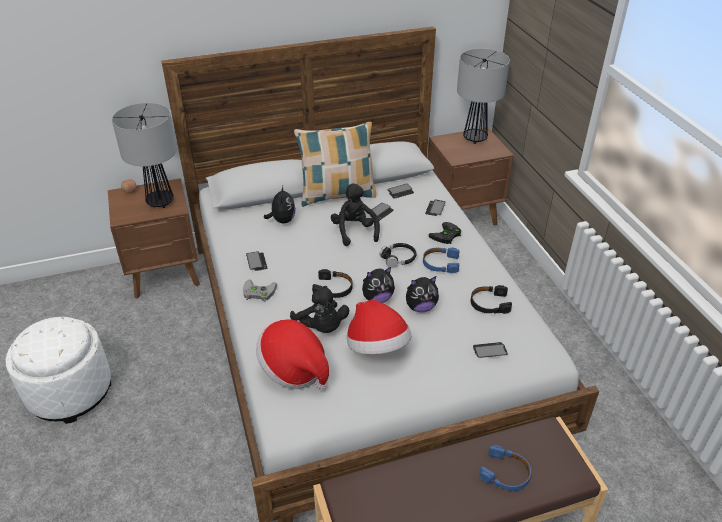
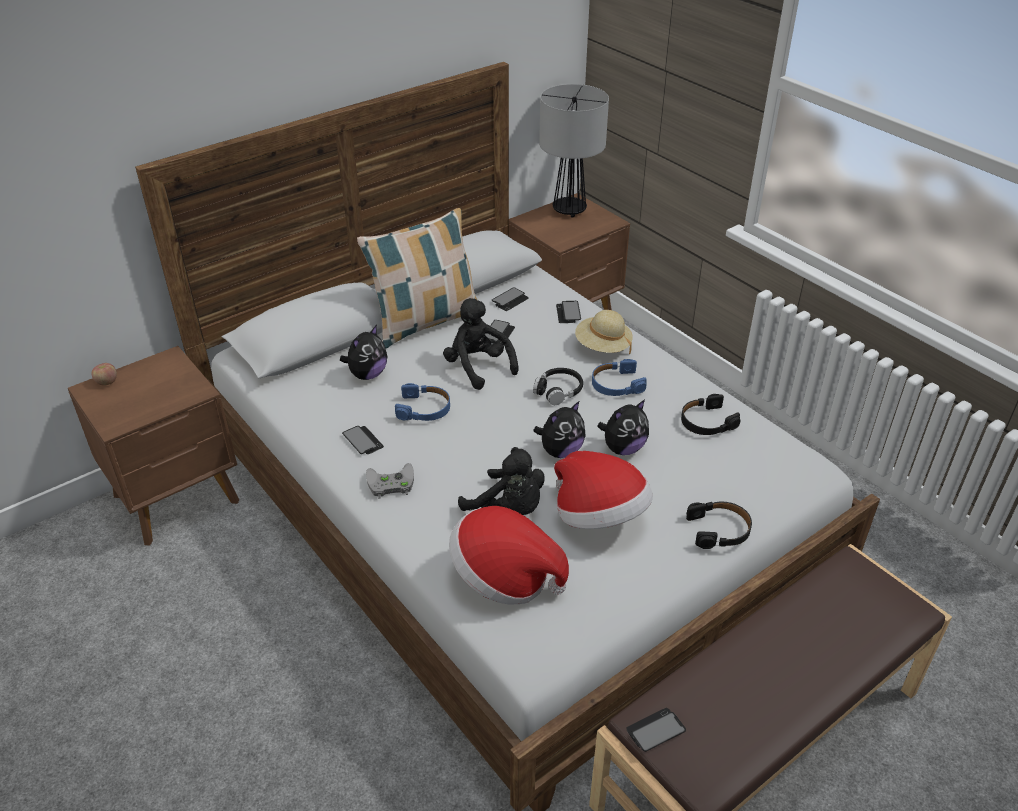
camera: 20 degrees left, 0 degrees up
(70, 392) = (111, 716): white ottoman -> none
(160, 202) = (166, 387): table lamp -> none
(282, 220) = (367, 374): plush toy -> plush toy turned 60 degrees clockwise
(333, 288) = (494, 452): black headphones -> black headphones (719, 530)
(446, 236) = (602, 346): black game controller -> beige hat
(489, 351) = (741, 482): phone -> phone (655, 730)
(505, 473) = (832, 635): blue headphones -> blue headphones (424, 409)

